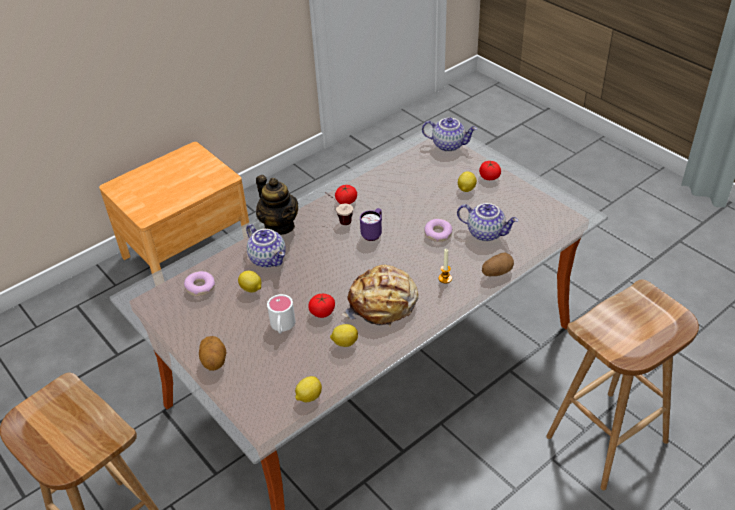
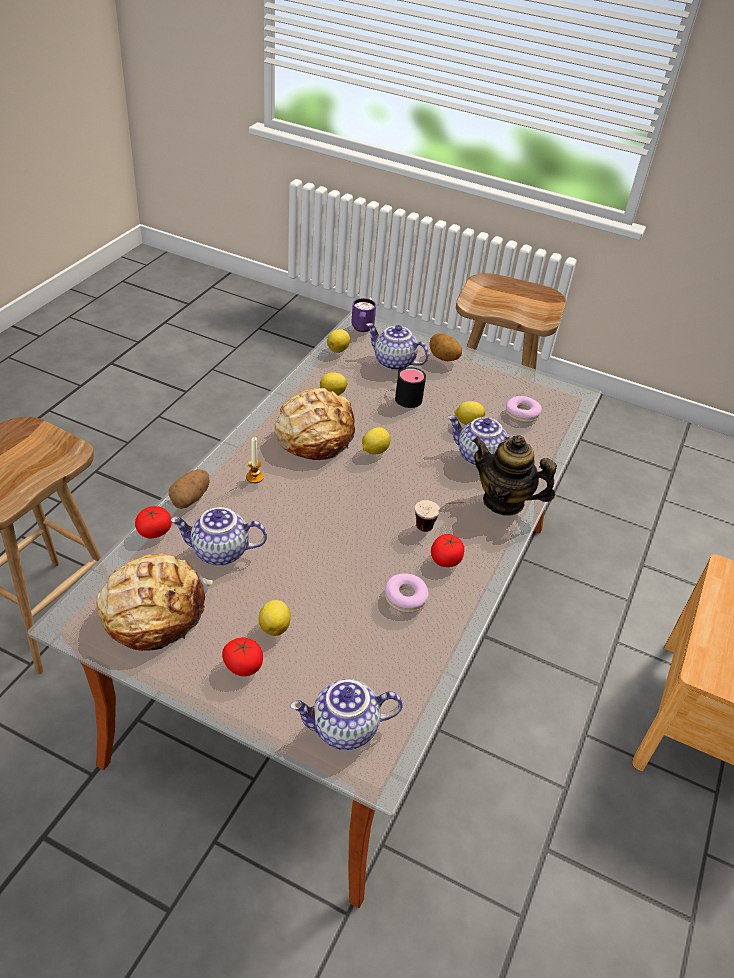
camera: 150 degrees right, 0 degrees up
(266, 367) = (393, 362): none -> teapot
(282, 326) = (405, 395): white mug -> black mug
(322, 312) = (375, 415): tomato -> tomato (154, 531)
(343, 280) = (374, 451): none -> lemon
(373, 233) = (376, 517): purple mug -> purple mug (362, 329)
(438, 234) = (288, 535): donut -> donut (405, 597)
(534, 210) = (153, 611): none -> bread

